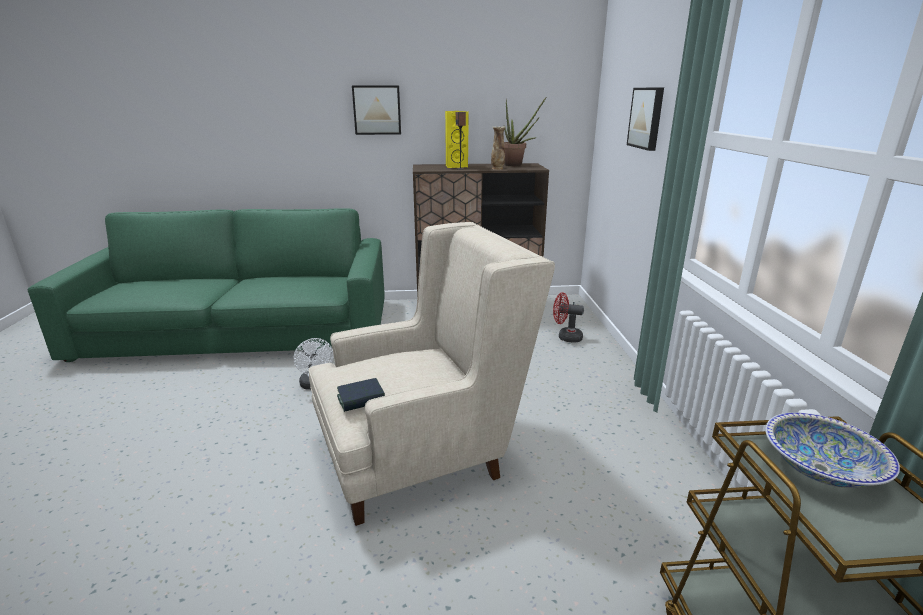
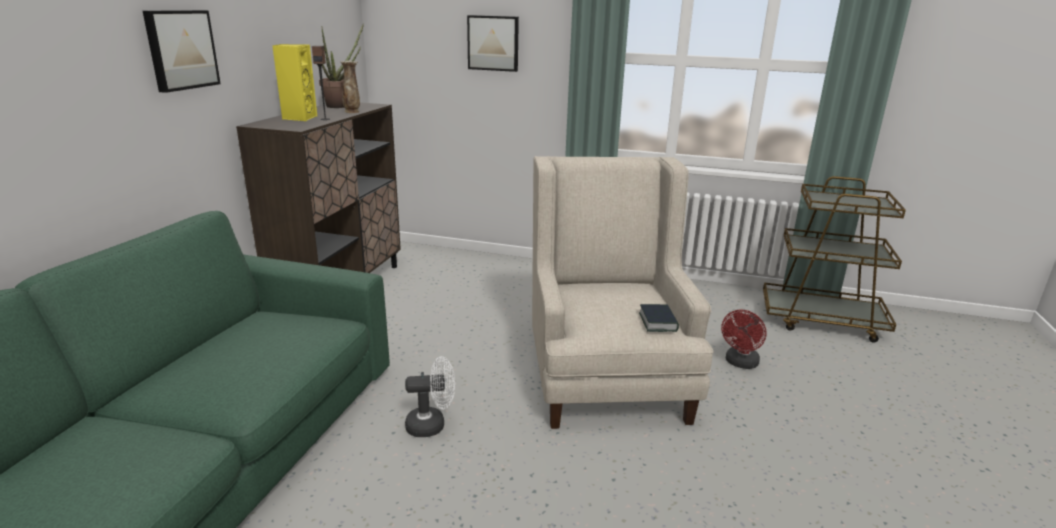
camera: 70 degrees left, 0 degrees up
(566, 337) = (462, 268): red fan -> red fan (740, 363)
(820, 468) = (834, 200): bowl -> none

